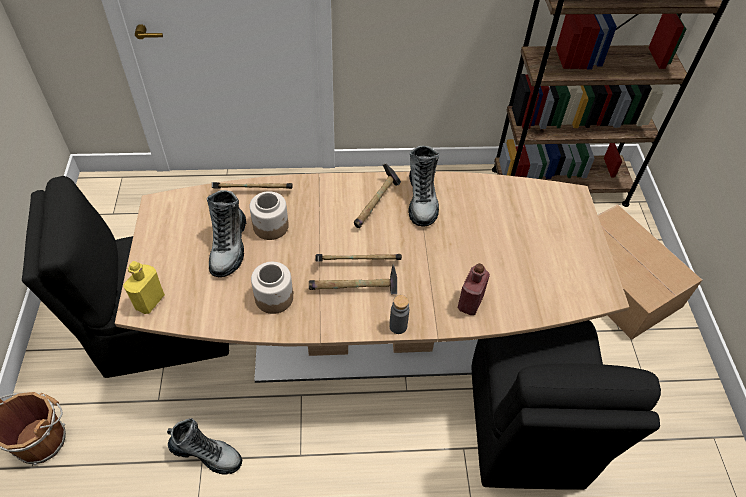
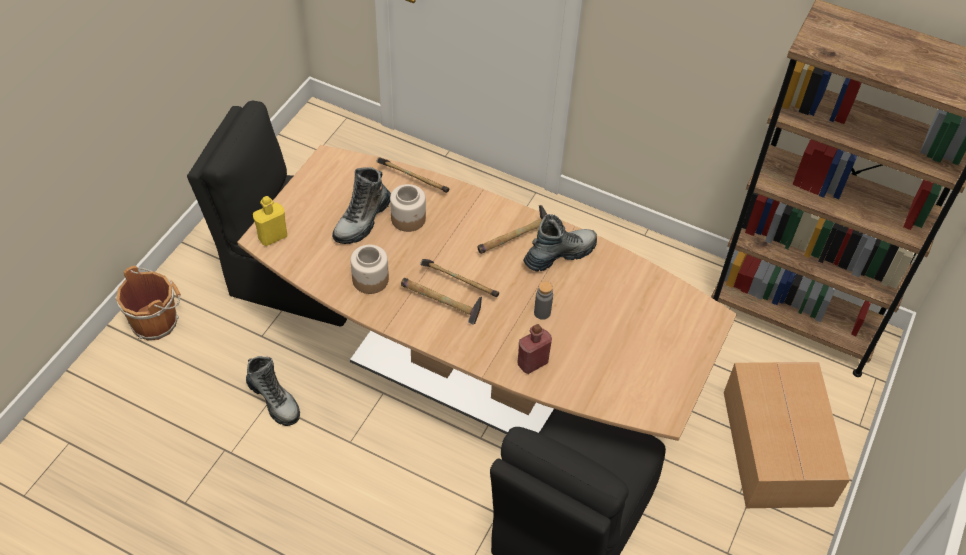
camera: 30 degrees right, 0 degrees up
(398, 326) = (455, 351): grey bottle -> grey bottle (542, 312)
(422, 200) = (560, 254): boot -> boot turned 150 degrees counterclockwise

